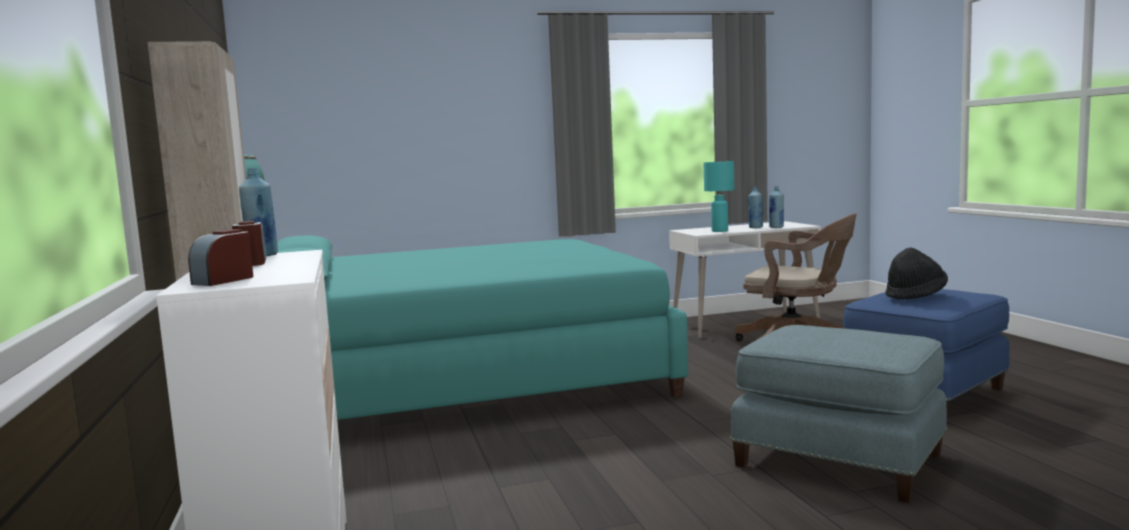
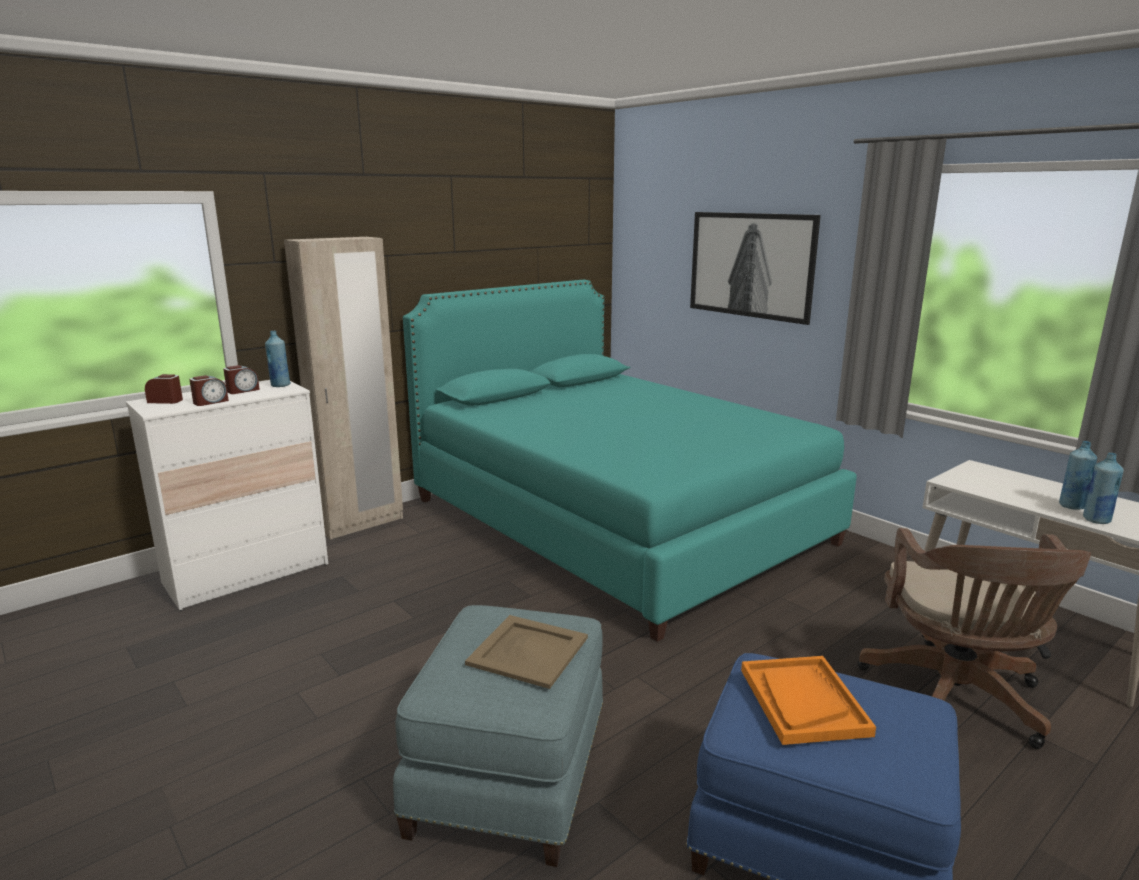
camera: 65 degrees right, 10 degrees up
(291, 267) = (210, 402): none -> alarm clock
(440, 122) = (750, 265): none -> picture
(719, 231) = (995, 488): turquoise table lamp -> none
(843, 331) = (528, 651): none -> beige tray
(915, 295) = (803, 701): black hat -> orange tray

